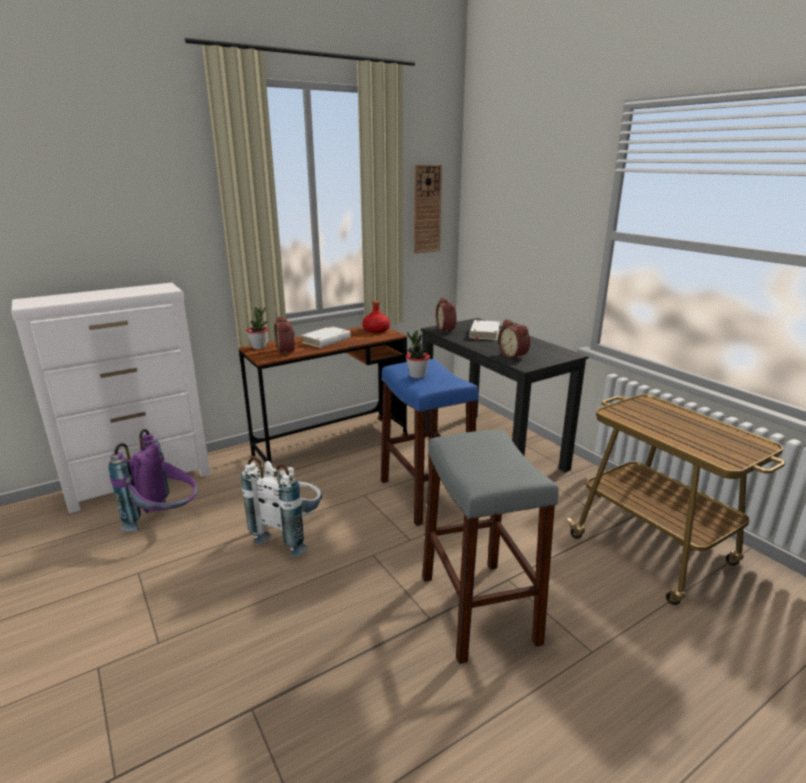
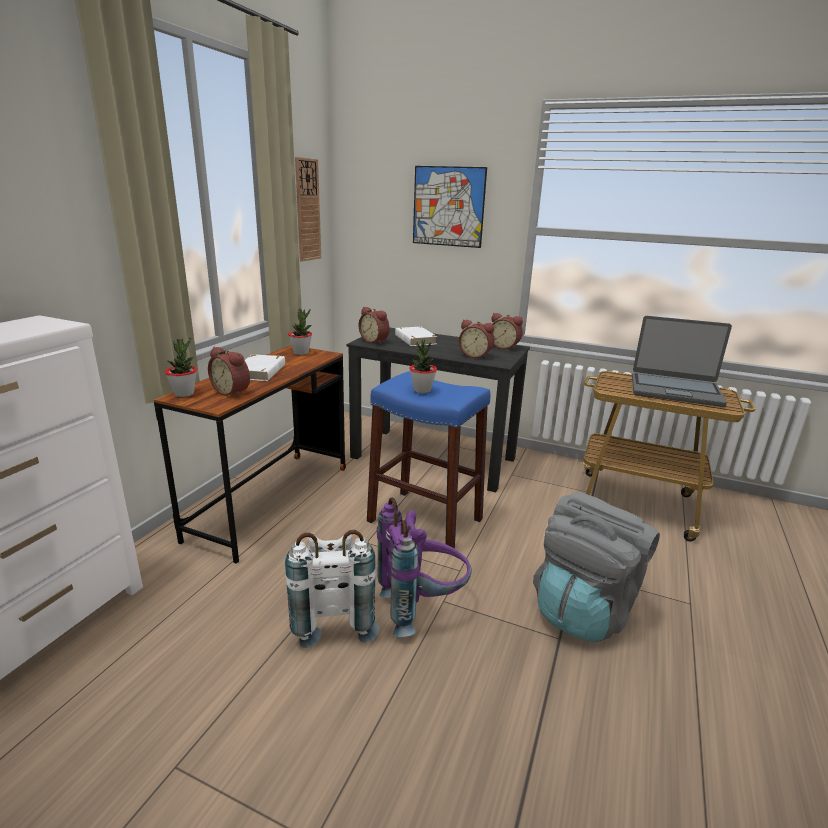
camera: 35 degrees left, 0 degrees up
(166, 521) = (141, 675): purple backpack -> purple backpack (422, 606)
(376, 330) = (301, 353): red bottle -> potted plant
(478, 609) = (584, 609): grey stool -> grey backpack
(542, 208) = (448, 206): none -> picture
(559, 352) = (504, 347): none -> alarm clock
(695, 429) = (675, 390): none -> laptop

